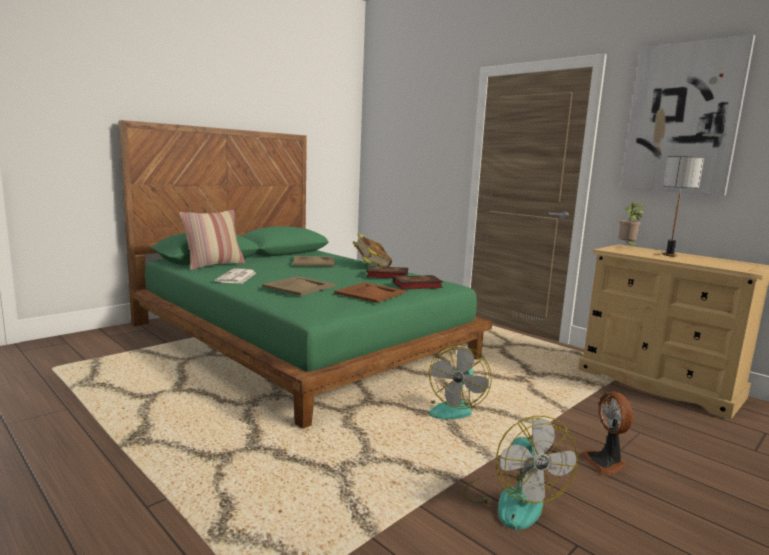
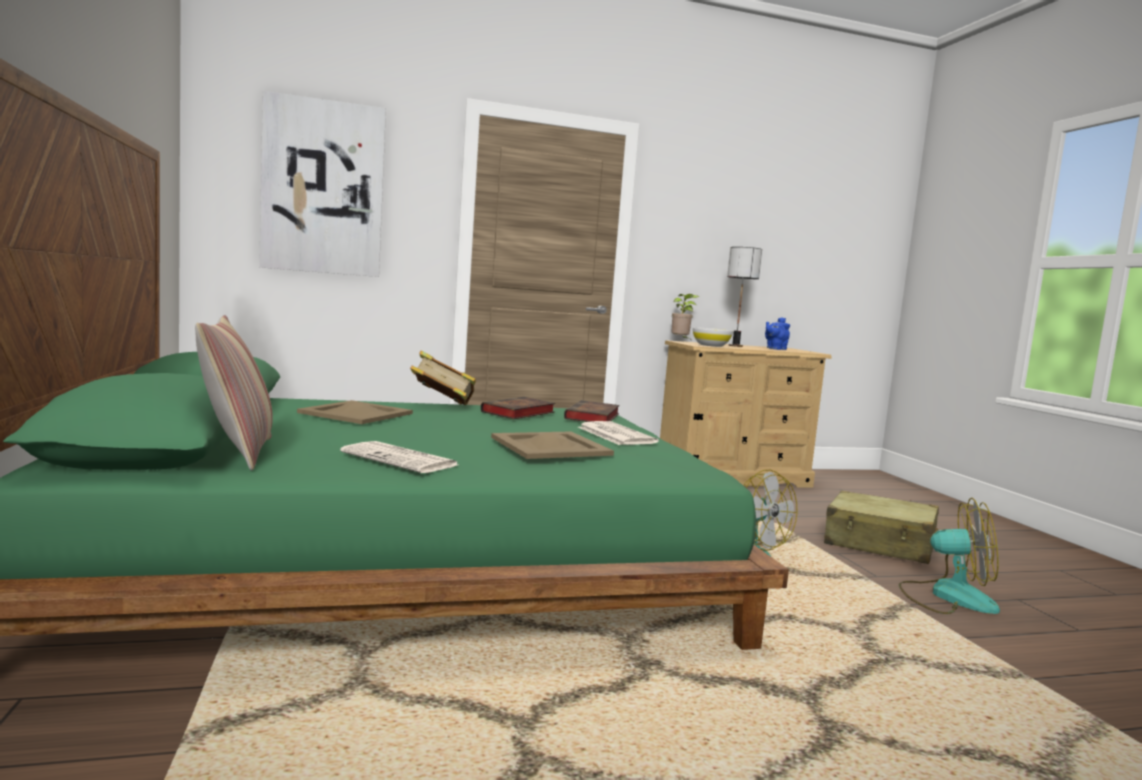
camera: 60 degrees left, 5 degrees down
(370, 293) = (615, 435): brown tray -> newspaper
(605, 462) = (880, 544): fan -> beige suitcase
(626, 251) = (711, 345): none -> white bowl
(682, 119) = (715, 209): picture -> picture (323, 188)
(713, 262) = (775, 349): none -> blue teapot

